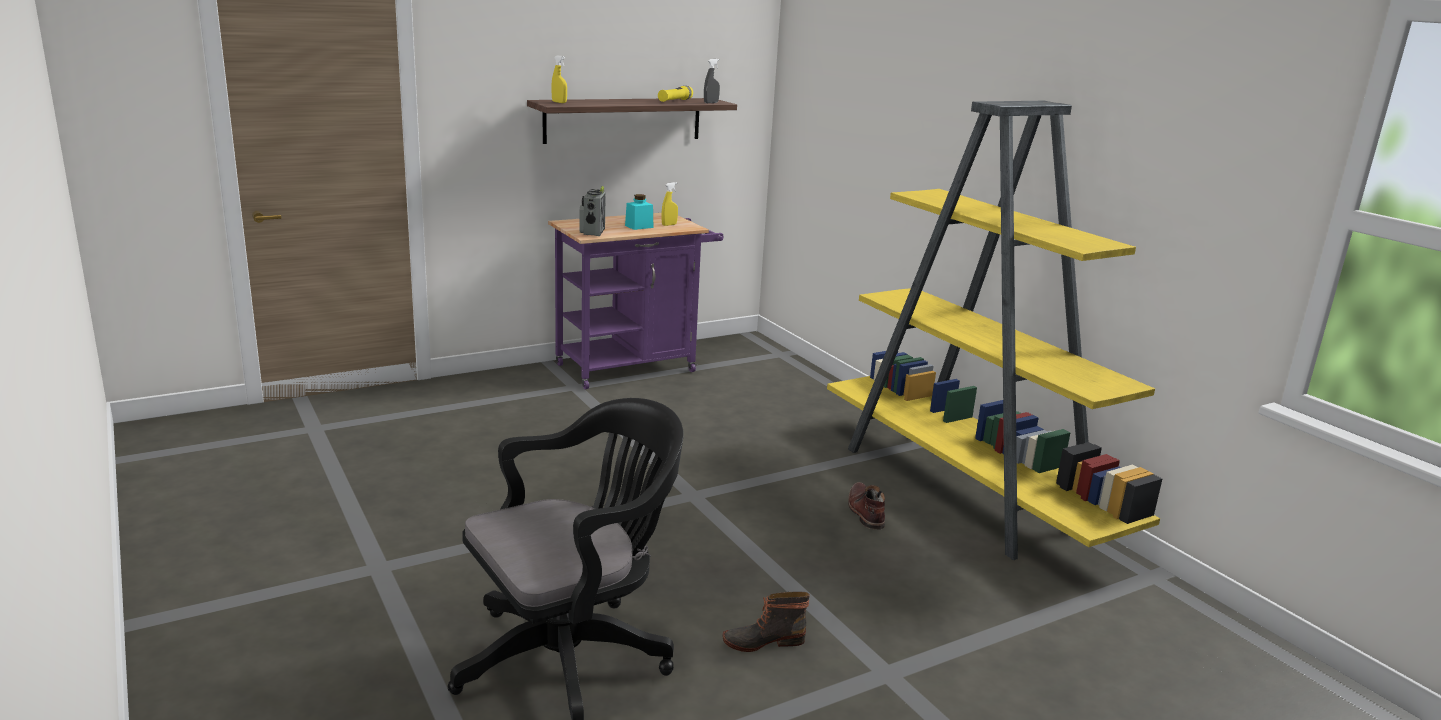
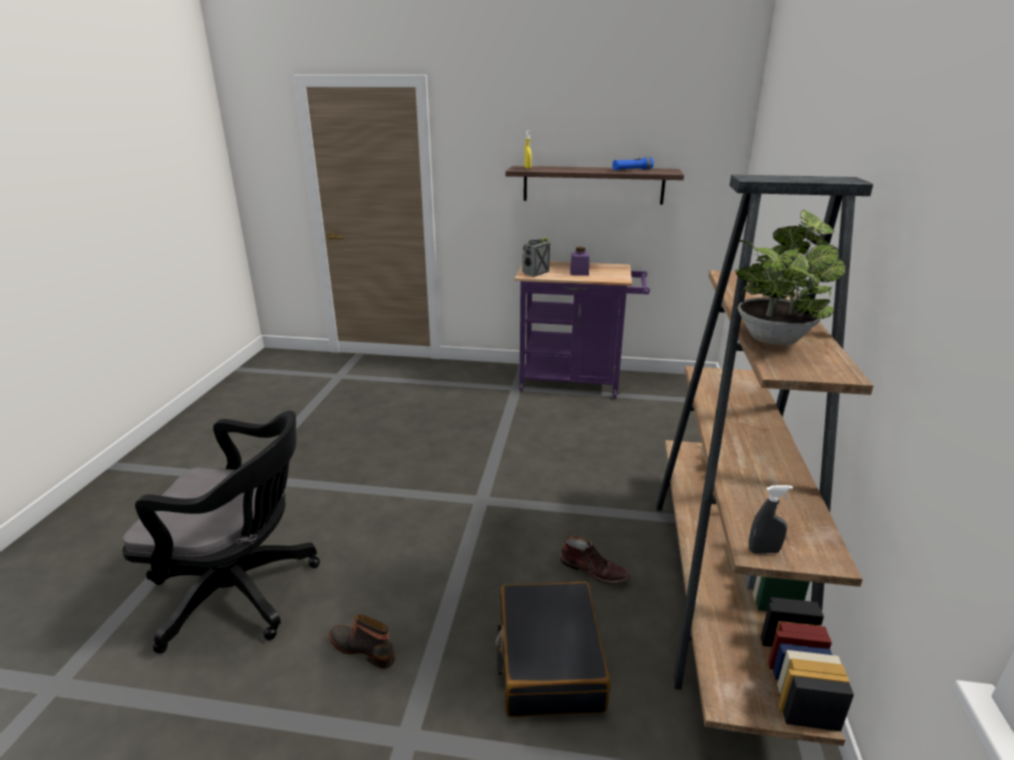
camera: 40 degrees right, 5 degrees up
(639, 226) = (579, 273): turquoise jar -> purple jar
(669, 225) = (606, 275): yellow spray bottle -> none
(675, 101) = (632, 170): yellow flashlight -> blue flashlight
(711, 103) = (660, 173): grey spray bottle -> grey spray bottle (764, 551)
(865, 512) = (594, 570): brown boot -> brown boot turned 90 degrees clockwise
(915, 582) = (548, 660): none -> black suitcase
(966, 491) = (721, 590): yellow bookcase -> brown bookcase
(1037, 230) = (774, 337): none -> potted plant

